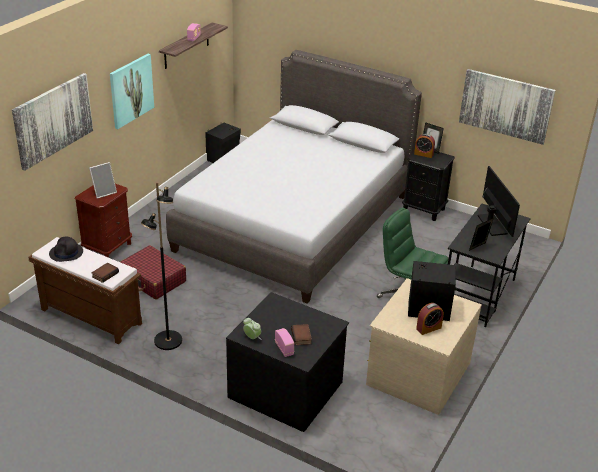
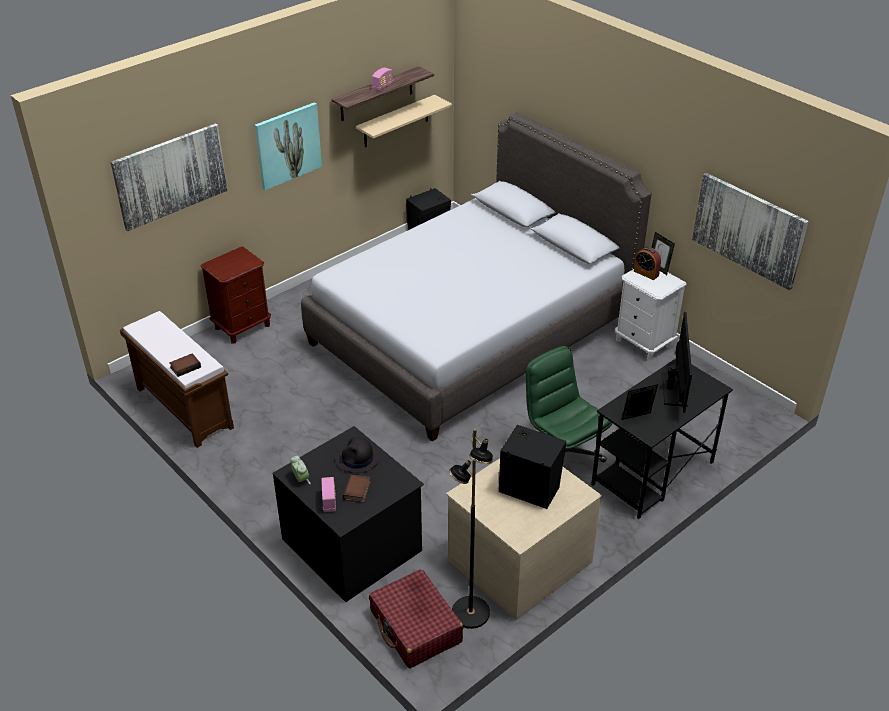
camera: 20 degrees right, 5 degrees up
(66, 253) = (158, 333): black hat -> black hat (357, 458)
(104, 192) = (235, 263): picture frame -> none
(153, 280) = (272, 376): red suitcase -> red suitcase (415, 627)
(167, 341) = (251, 455): black floor lamp -> black floor lamp (470, 613)
(199, 68) = (396, 121): none -> beige shelf
(423, 210) = (644, 343): black nightstand -> white nightstand
(428, 328) = (515, 513): alarm clock -> none

